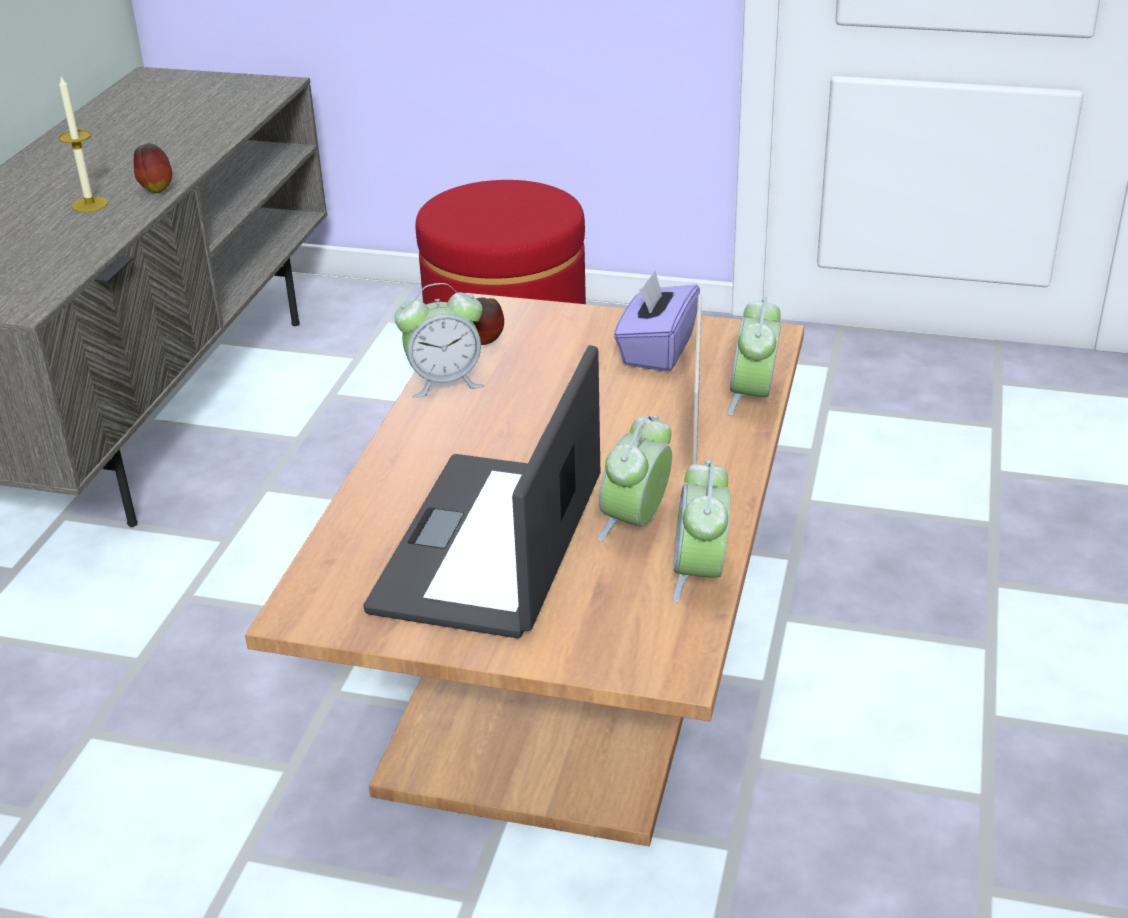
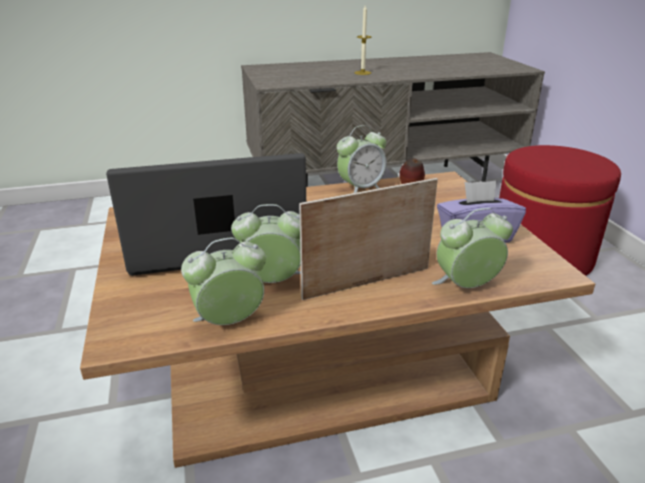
camera: 60 degrees right, 5 degrees down
(156, 189) = (391, 77): apple -> none
(444, 382) = (360, 189): alarm clock -> alarm clock turned 75 degrees counterclockwise

